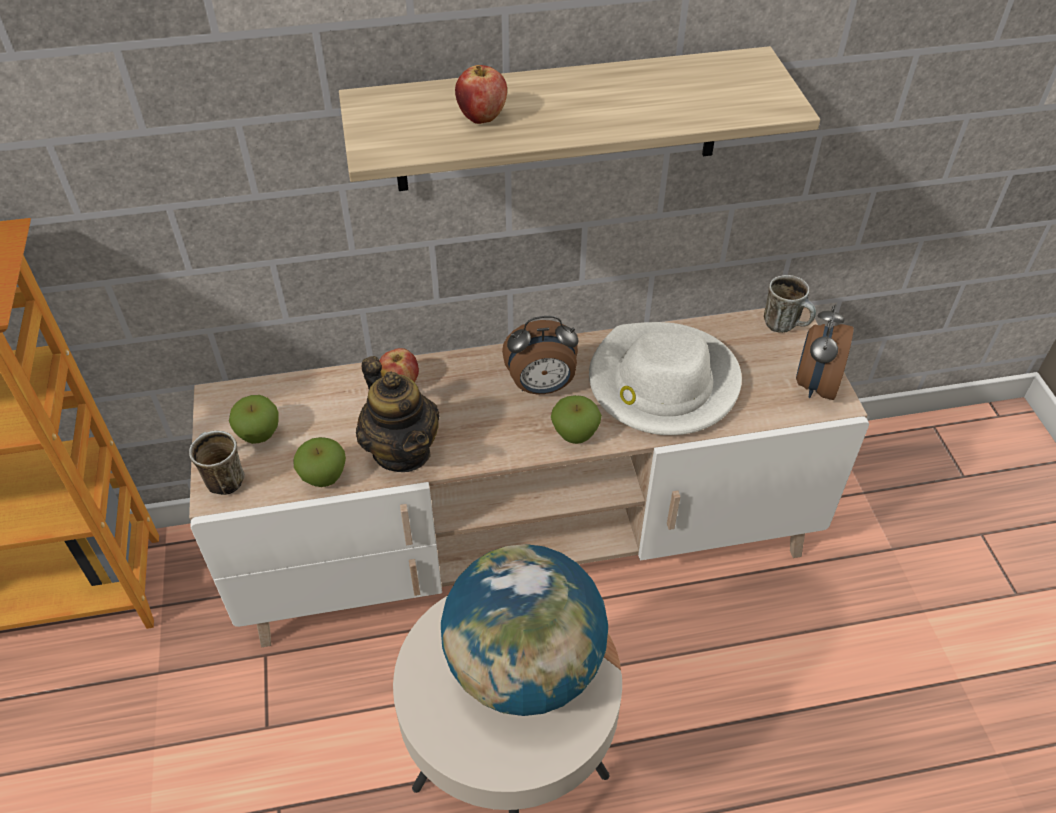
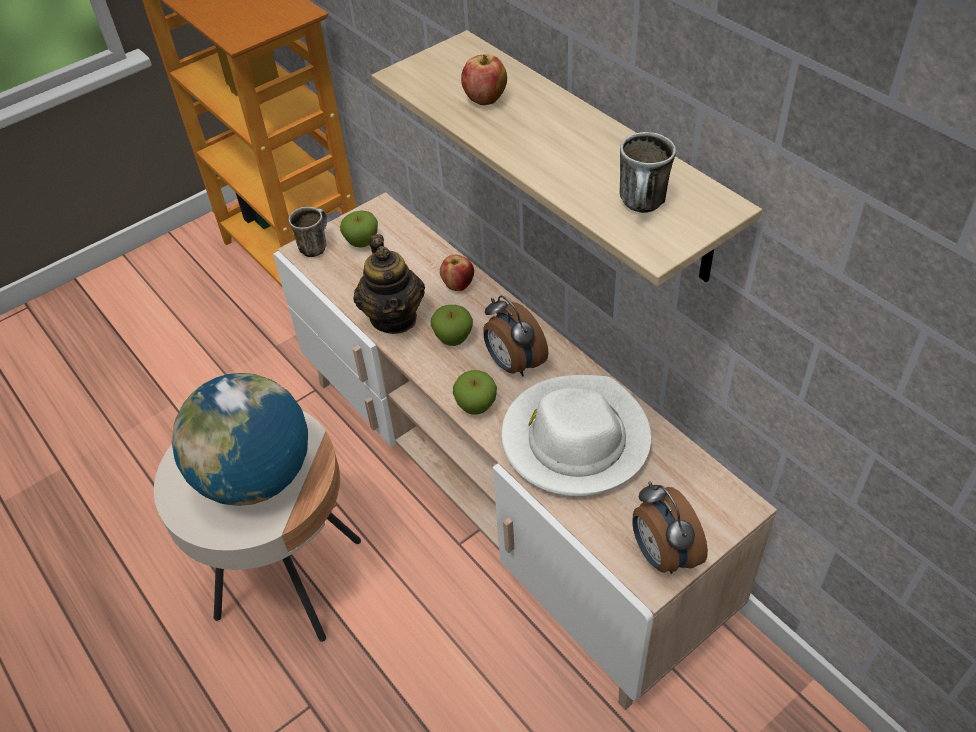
camera: 65 degrees right, 0 degrees up
(324, 477) = (345, 291): apple -> apple (453, 339)
(402, 451) = (394, 317): teapot -> teapot turned 45 degrees counterclockwise
(786, 325) = (727, 504): mug -> mug (644, 207)
(814, 384) = (662, 554): alarm clock -> alarm clock turned 105 degrees counterclockwise

